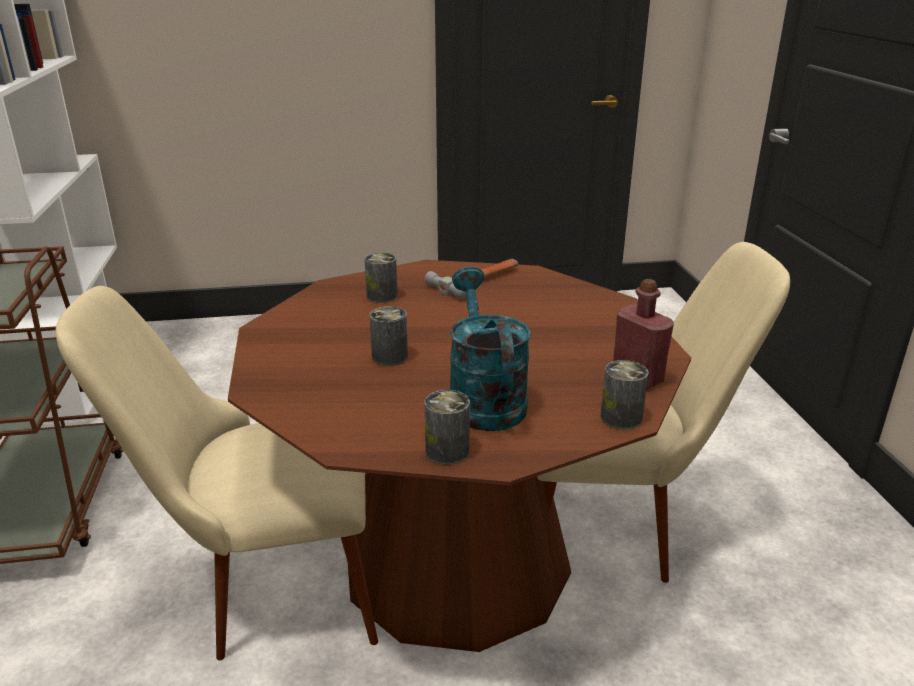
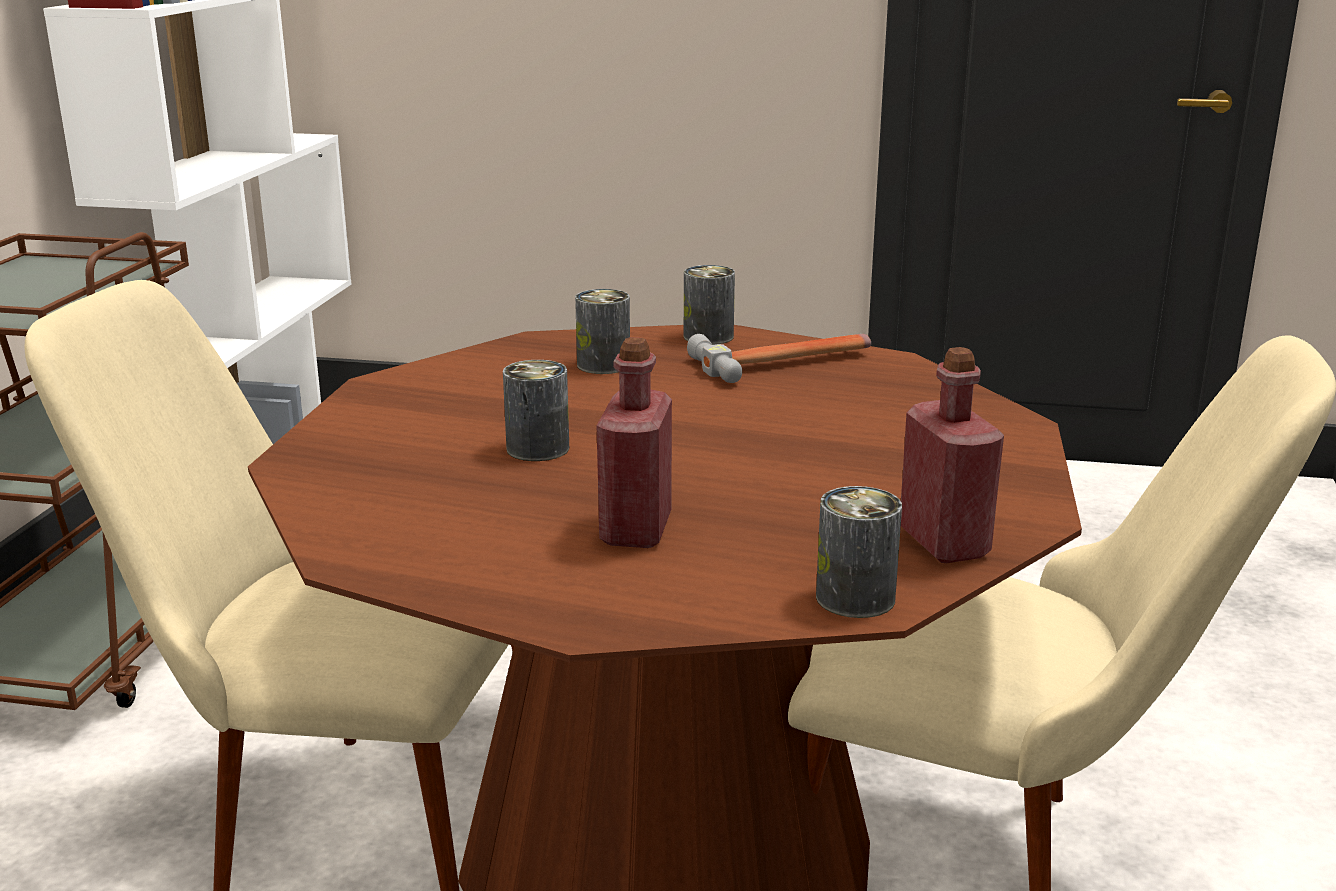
camera: 20 degrees right, 5 degrees down
(447, 451) = (506, 593): can -> can (708, 336)
(483, 398) = (636, 529): turquoise watering can -> red bottle

